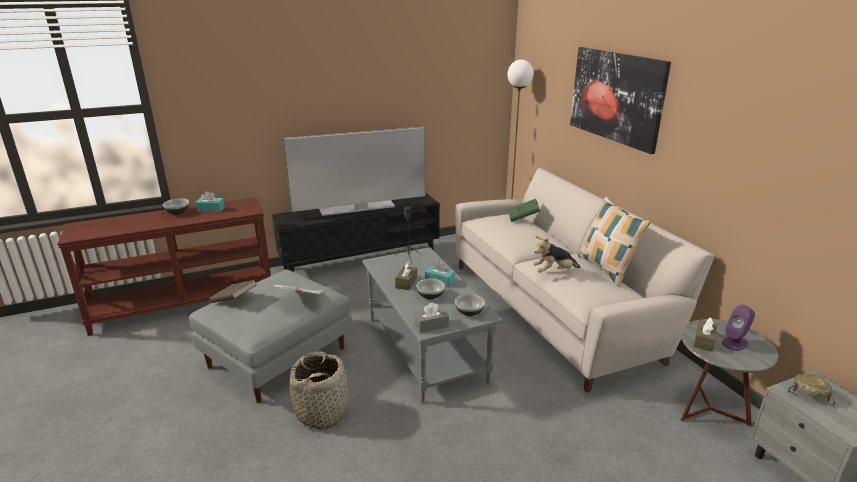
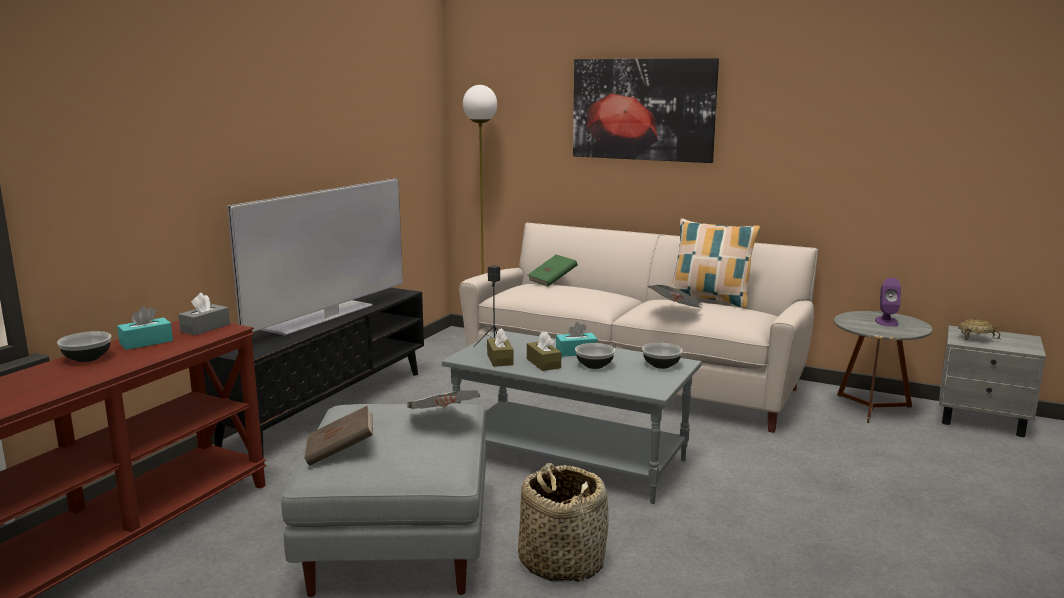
camera: 40 degrees left, 10 degrees down
(431, 325) = (650, 385): grey tissue box -> grey tissue box (205, 328)
(553, 272) = (677, 311): plush toy -> newspaper
(704, 341) = (867, 327): brown tissue box -> brown tissue box (500, 359)

